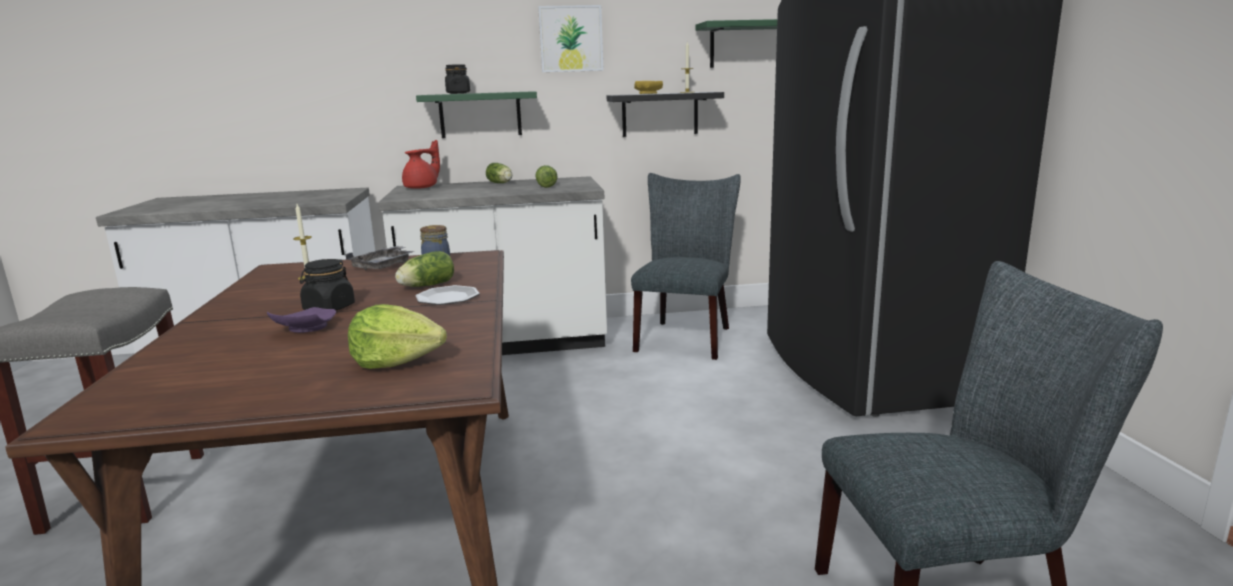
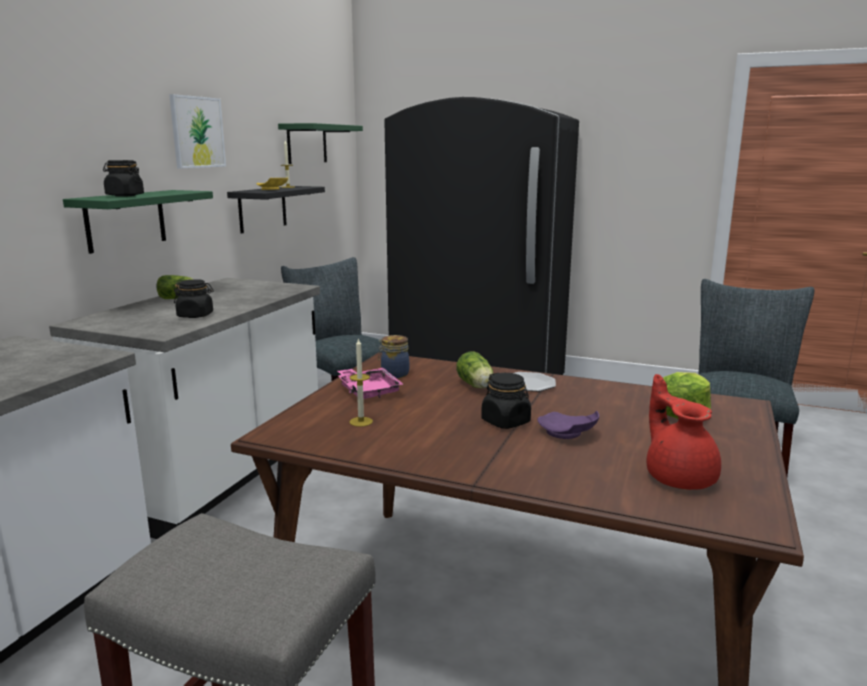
camera: 60 degrees left, 0 degrees up
(384, 266) = (368, 391): grey tray -> pink tray
(422, 187) = (111, 319): red teapot -> red teapot (678, 477)
(452, 193) = (195, 315): none -> black jar
(546, 185) = (245, 291): lettuce -> none

